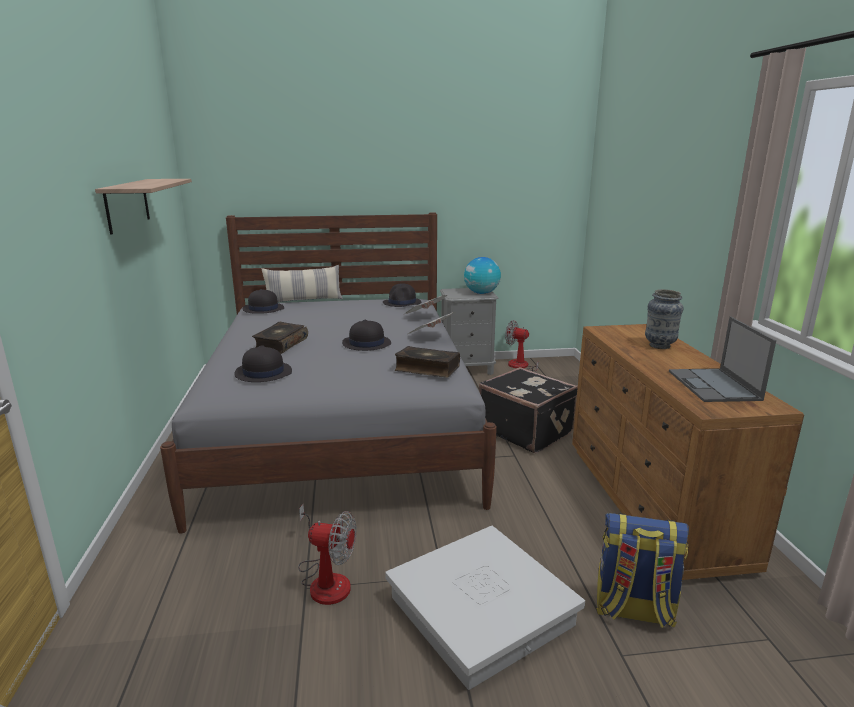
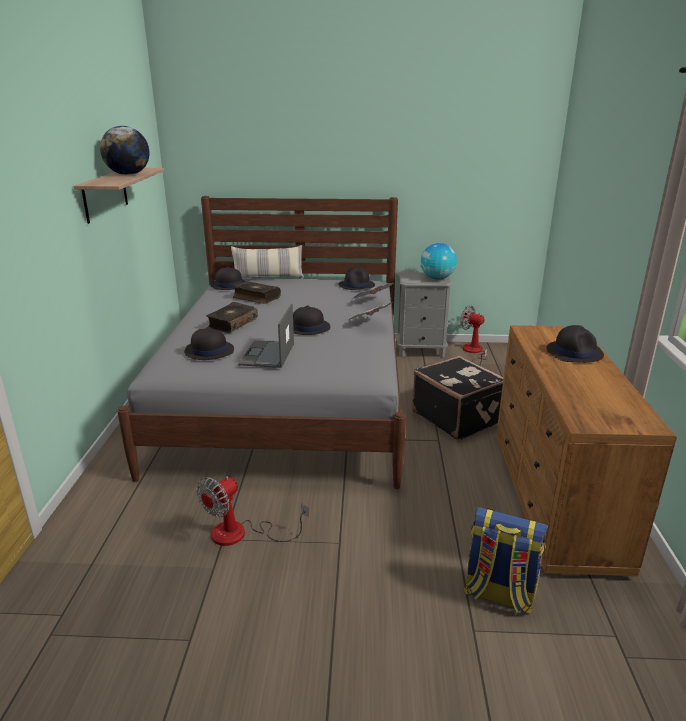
camera: 10 degrees right, 5 degrees up
(155, 182) = (128, 174): none -> globe
(326, 579) = (241, 534): fan -> fan turned 105 degrees clockwise
(427, 369) = (352, 357): book -> book (256, 298)
(480, 611) = (362, 577): white storage box -> none
(659, 346) = (574, 352): vase -> black hat
(714, 386) = (603, 399): laptop -> laptop (267, 354)

